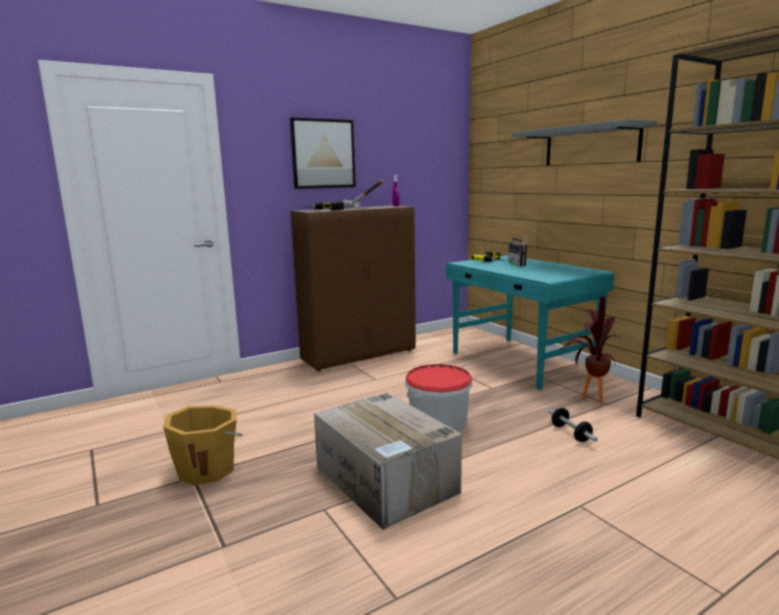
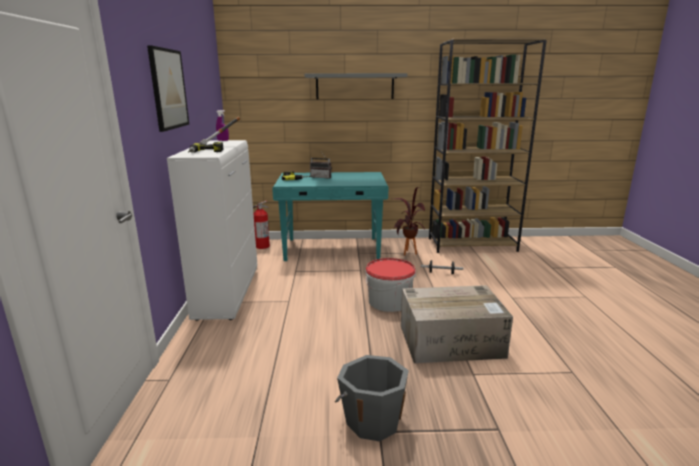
camera: 60 degrees left, 5 degrees up
(207, 469) = (372, 420): orange bucket -> grey bucket
(360, 355) = (227, 293): brown cabinet -> white cabinet
(469, 336) = (262, 246): none -> fire extinguisher

